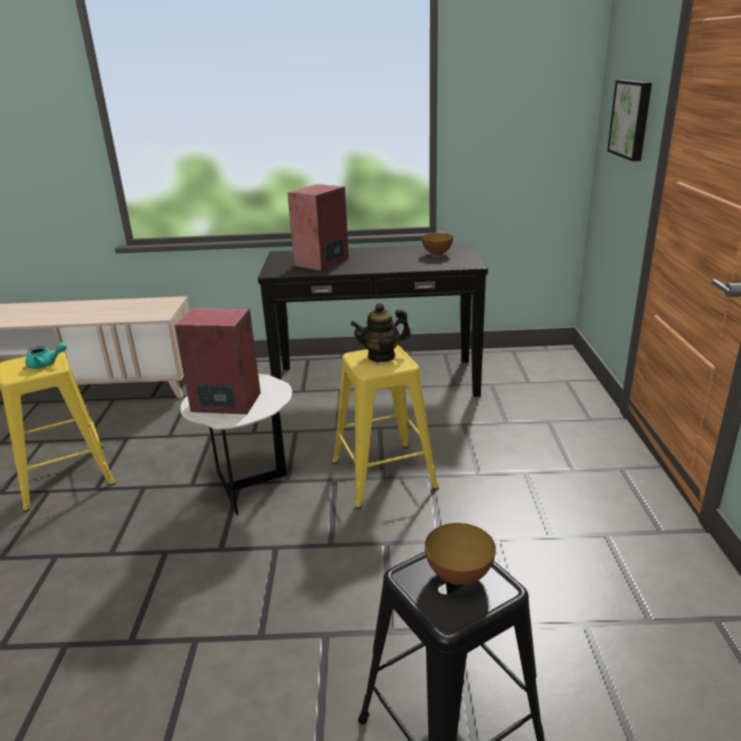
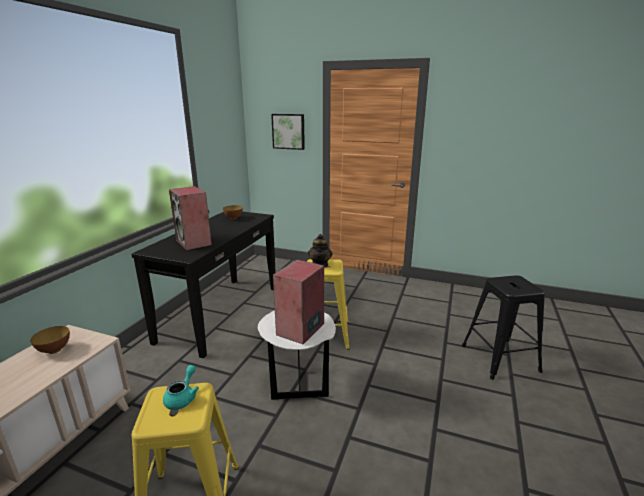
camera: 70 degrees left, 5 degrees down
(459, 576) = (510, 283): bowl -> bowl (54, 350)

